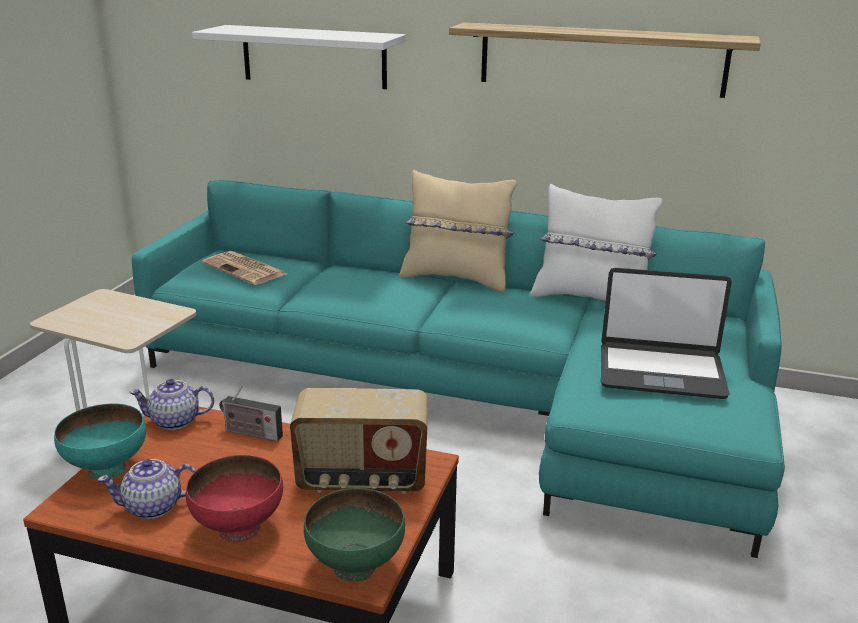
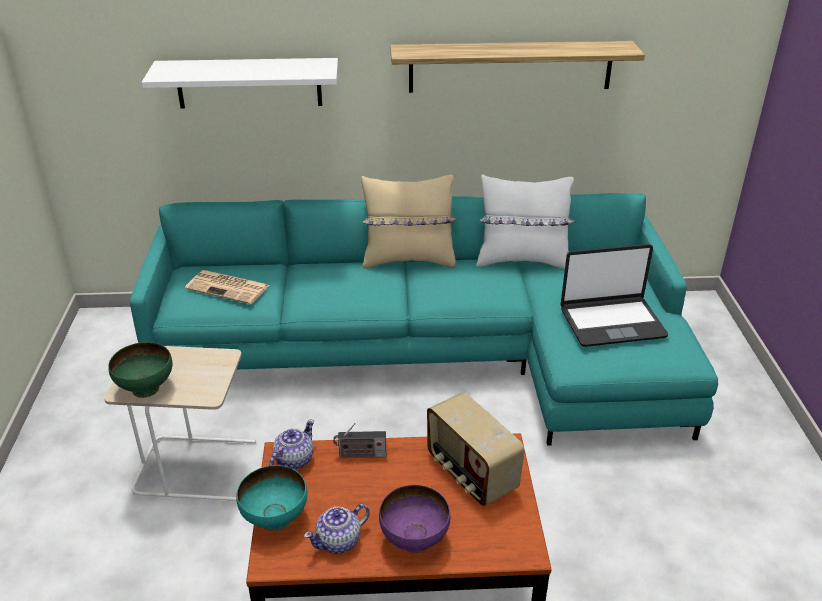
camera: 20 degrees left, 10 degrees up
(175, 421) = (293, 460): teapot -> teapot turned 150 degrees clockwise
(239, 528) = (414, 539): red bowl -> purple bowl
(356, 566) = (515, 545): green bowl -> green bowl (146, 388)
(362, 480) = (470, 473): radio -> radio turned 75 degrees clockwise

